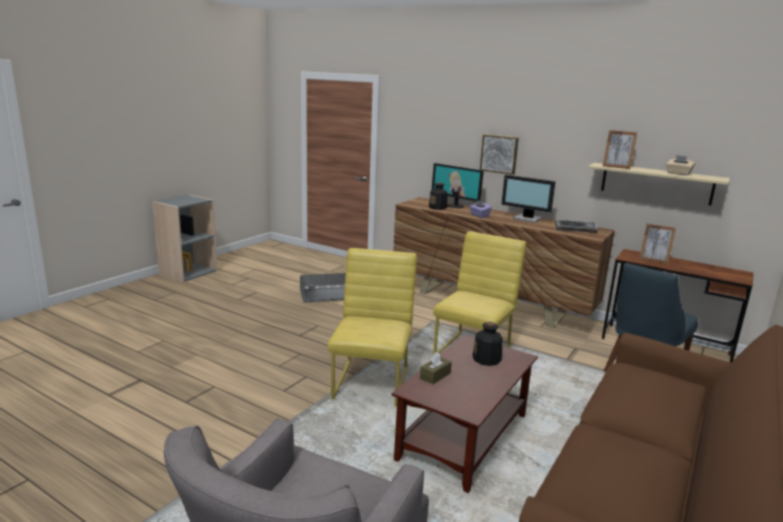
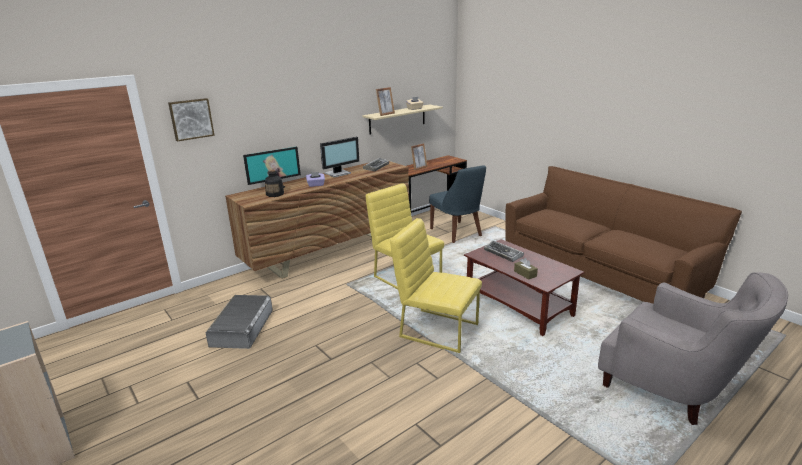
camera: 70 degrees left, 5 degrees up
(486, 359) = (504, 254): bottle -> keyboard
(499, 154) = (293, 128): picture -> picture (191, 119)

